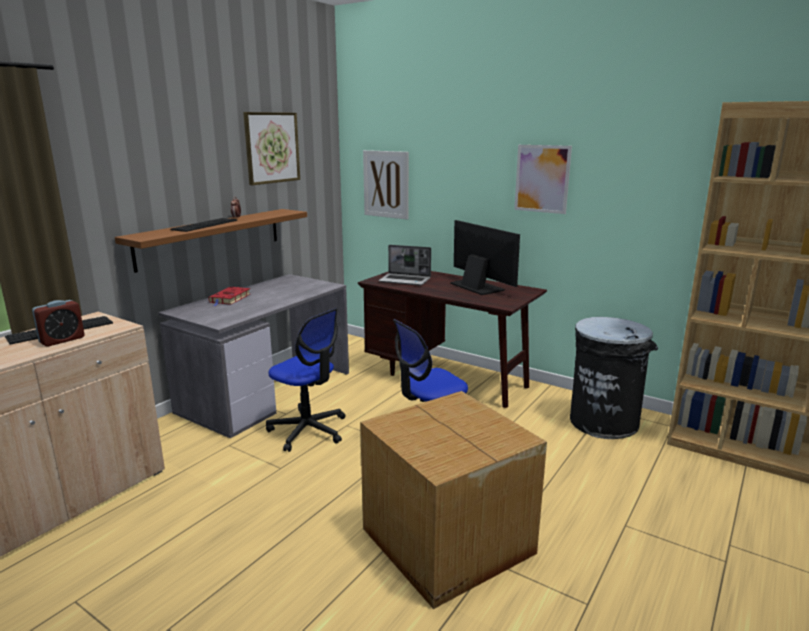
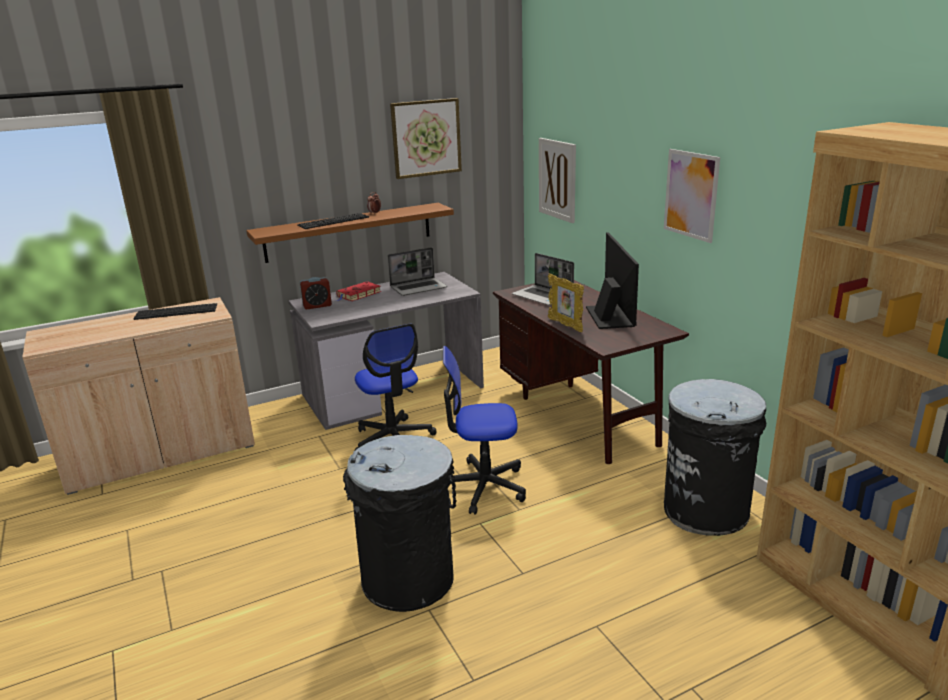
camera: 30 degrees right, 5 degrees up
(62, 340) = (166, 322): alarm clock -> alarm clock (317, 306)
(283, 287) = (419, 288): none -> laptop
(447, 542) = (408, 580): cardboard box -> black trash can
(453, 296) = (565, 325): none -> picture frame

